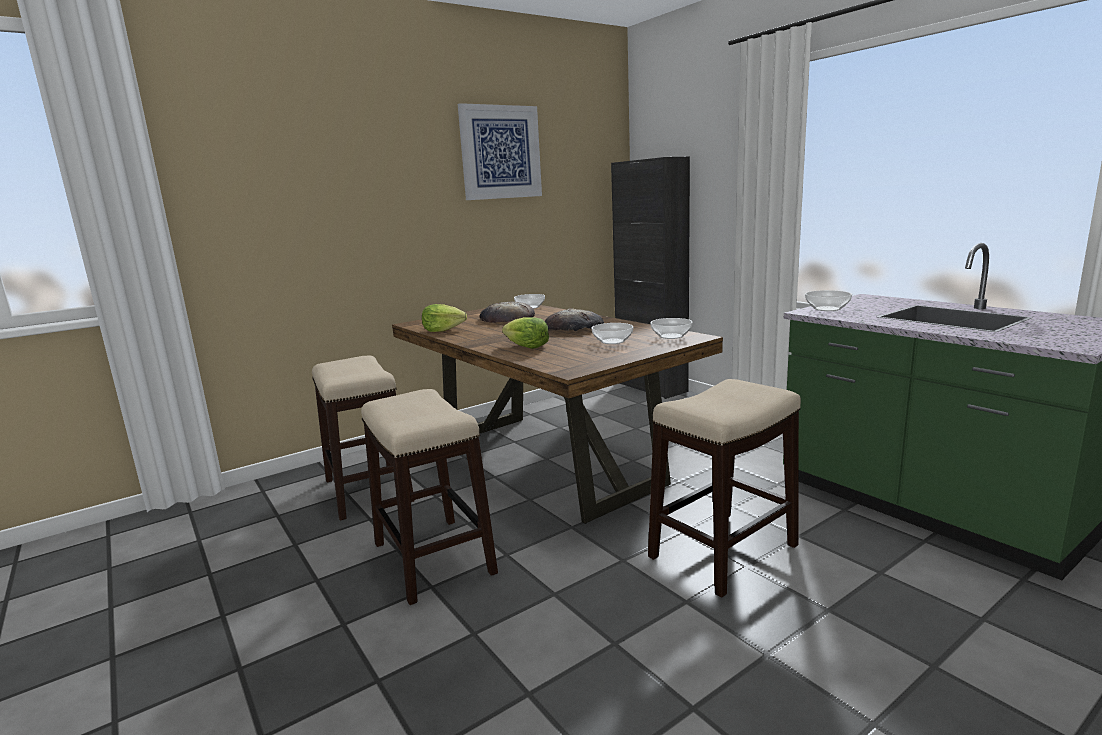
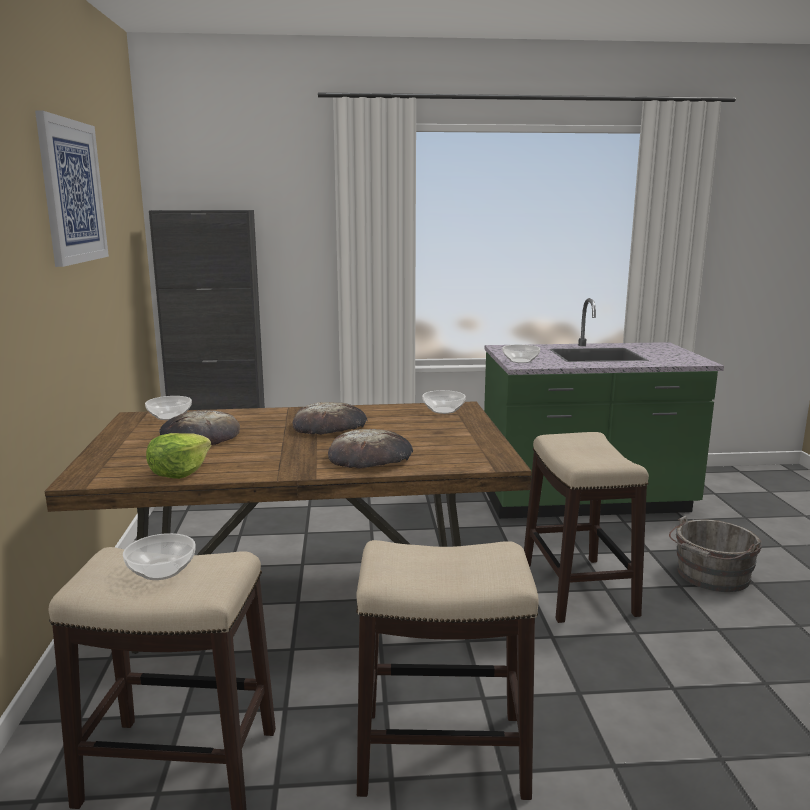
camera: 60 degrees left, 0 degrees up
(526, 347) = (371, 457): lettuce -> bread
(613, 341) = (421, 428): bowl -> bowl (163, 570)
(891, 628) = (710, 576): none -> grey bucket

